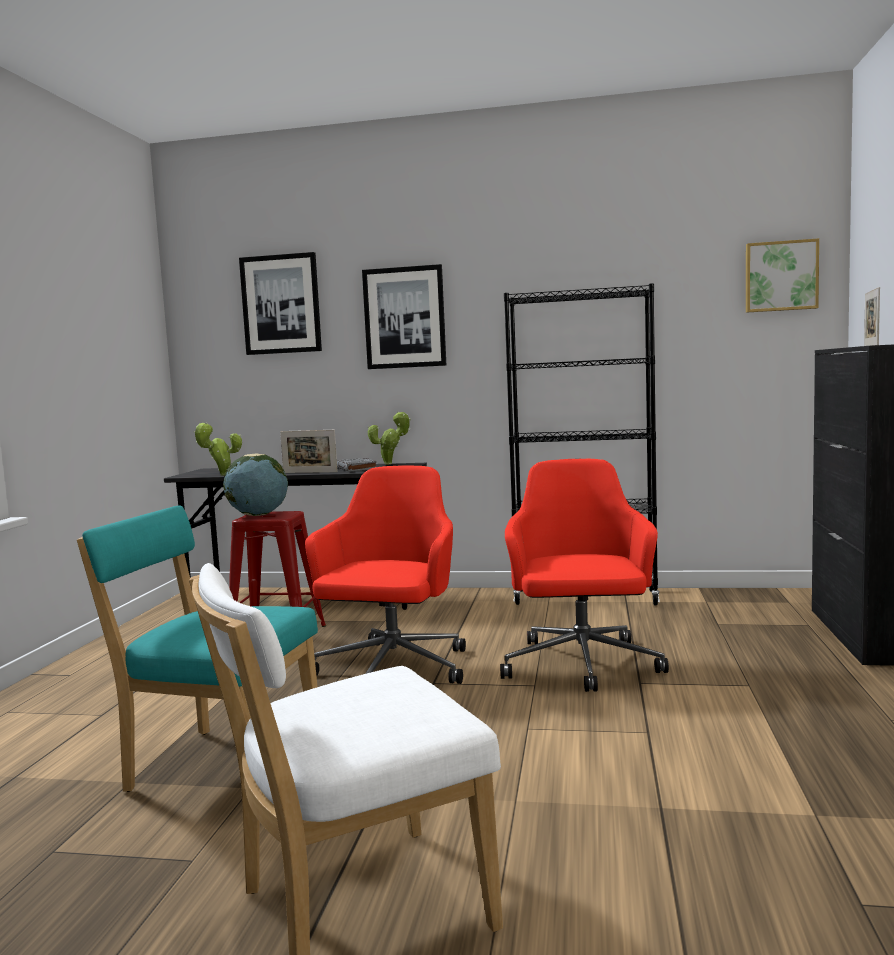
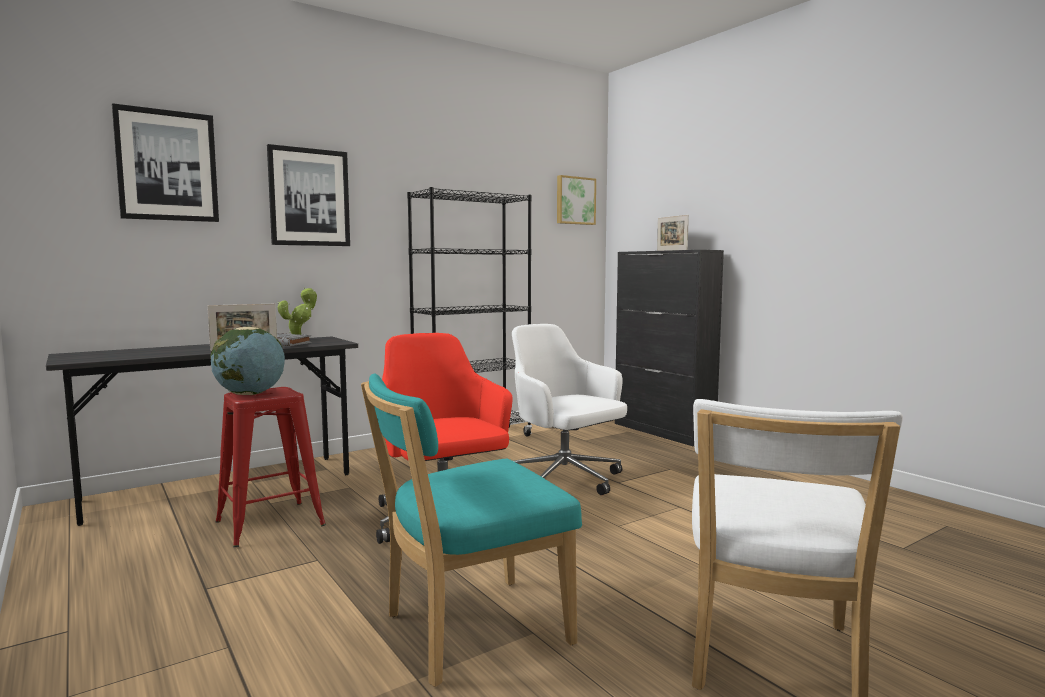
camera: 45 degrees left, 0 degrees up
(221, 475) = (130, 357): potted plant -> none
(581, 665) = (564, 481): red office chair -> white office chair

